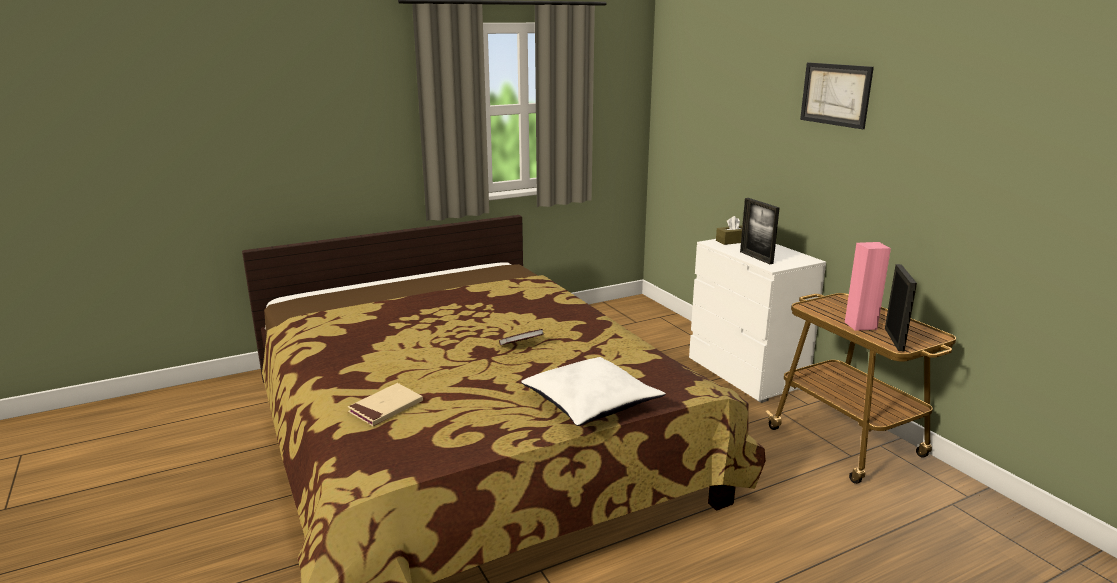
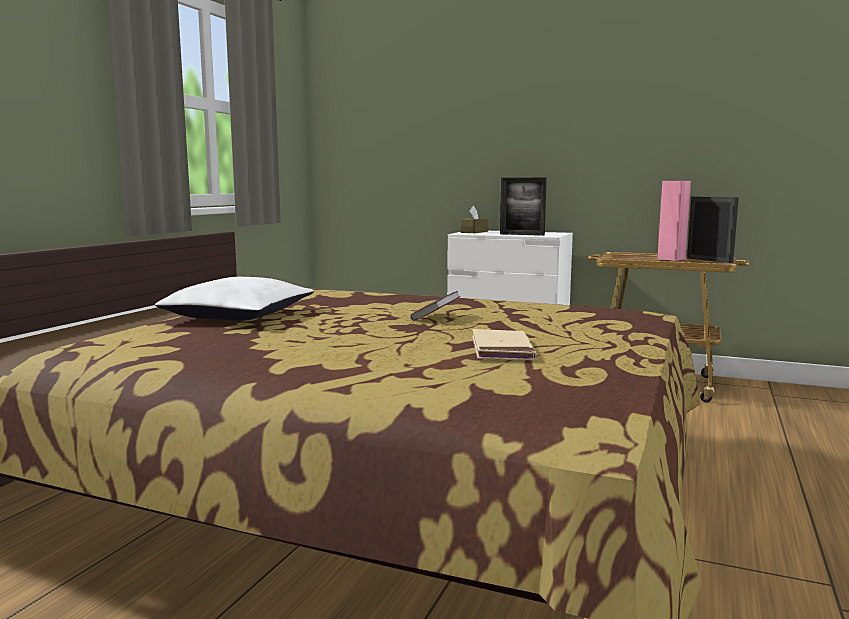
camera: 40 degrees left, 10 degrees down
(386, 407) = (433, 378): beige book -> beige book (502, 350)
(591, 402) = (612, 331): white pillow -> white pillow (239, 315)
(835, 94) = (562, 77): picture -> none

